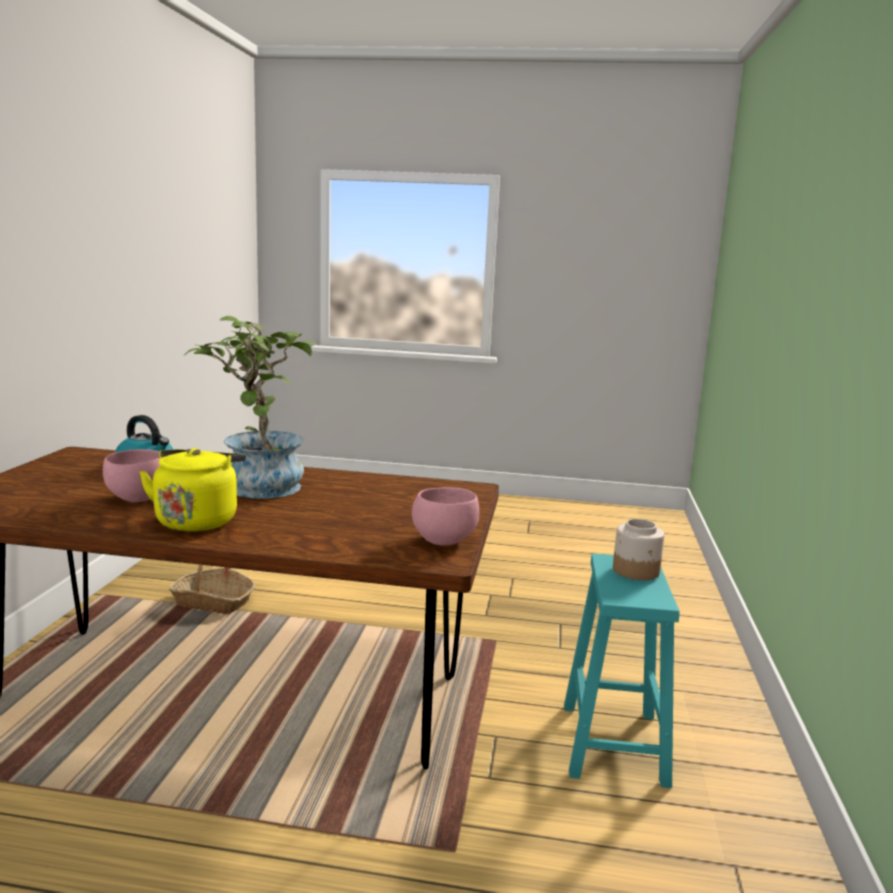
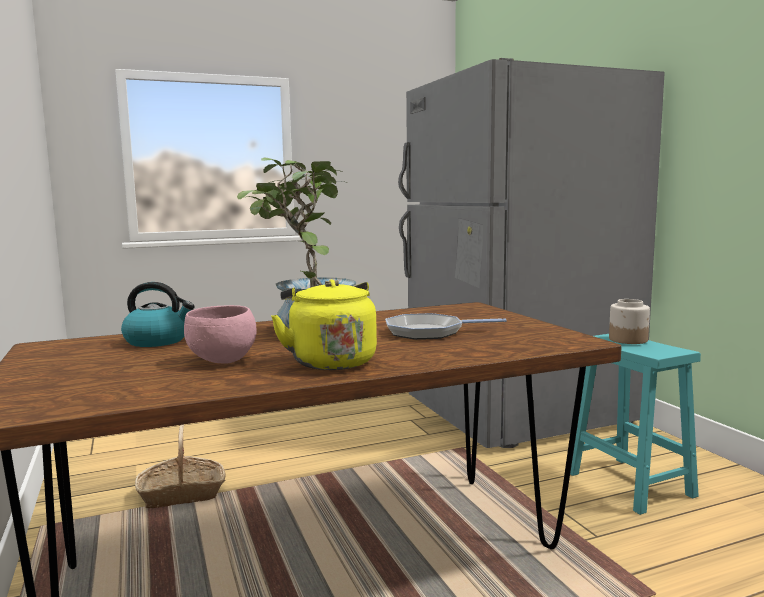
camera: 30 degrees left, 5 degrees down
(347, 510) = (429, 332): none -> frying pan
(443, 540) = (546, 333): pink bowl -> none
(621, 620) = (518, 411): none -> grey fridge

